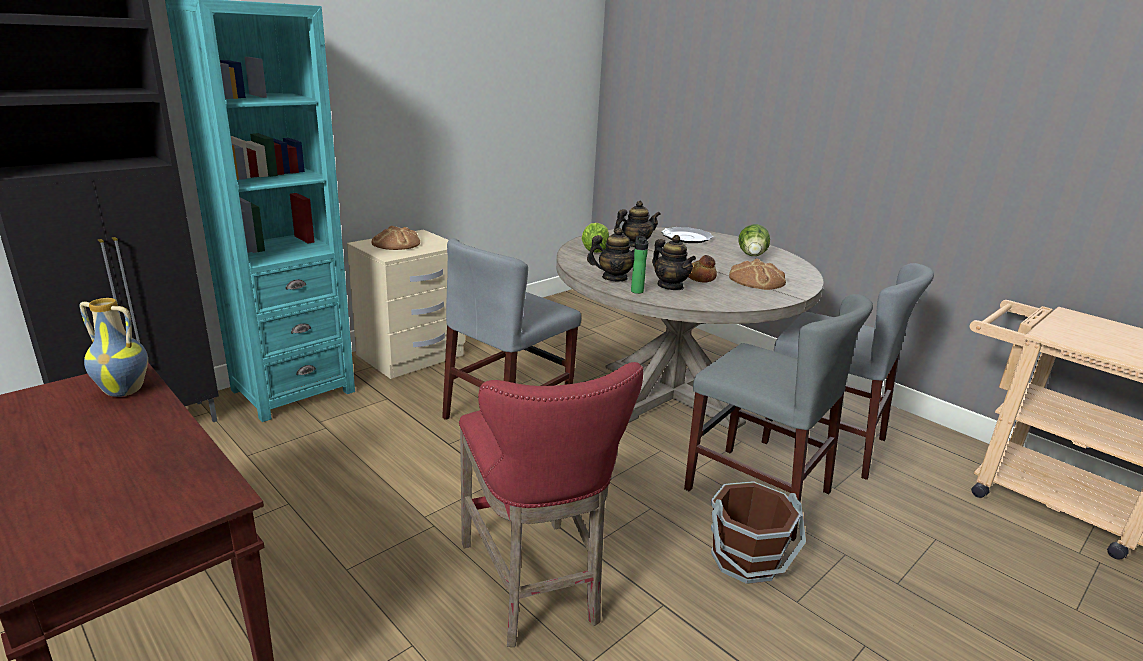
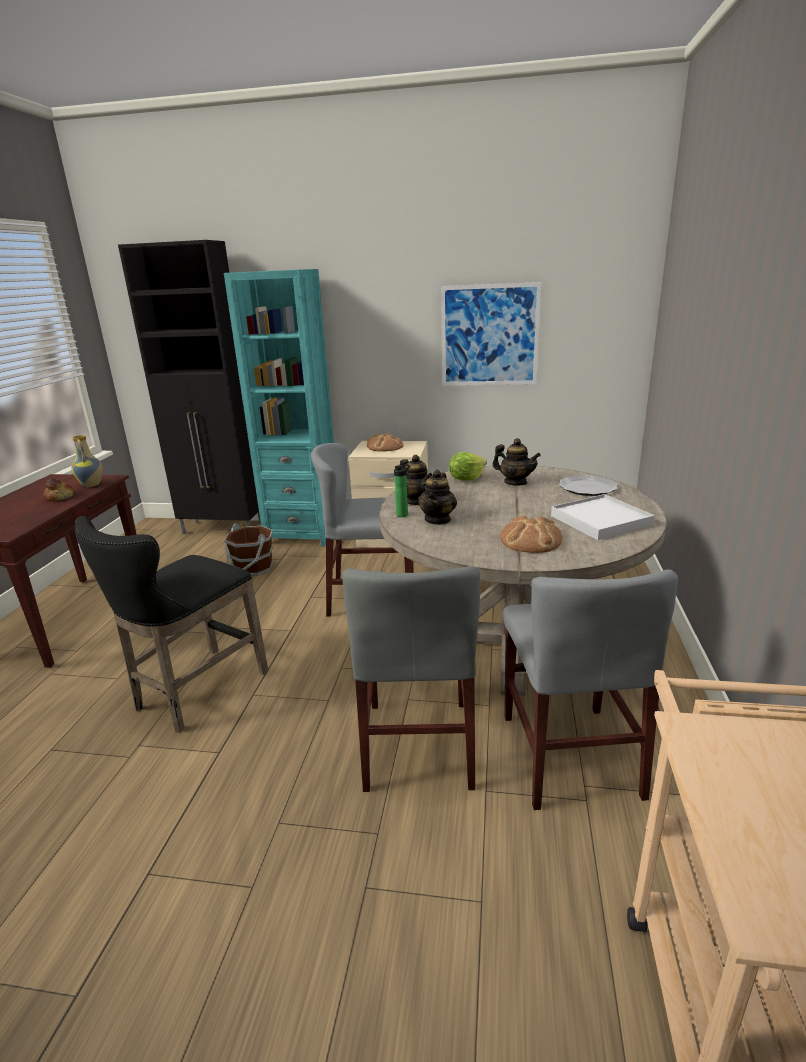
camera: 55 degrees right, 0 degrees up
(477, 100) = (489, 335): none -> picture
(533, 587) = (195, 692): red stool -> black stool
(701, 278) = (484, 522): bread -> bread (60, 497)
(746, 560) = (308, 773): brown bucket -> brown bucket (253, 568)
(752, 256) = (601, 520): lettuce -> white tray

